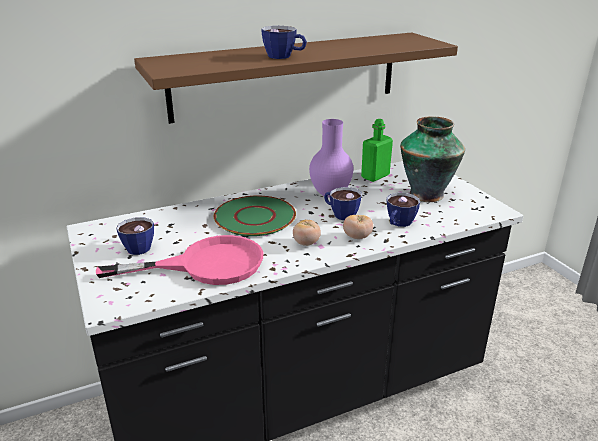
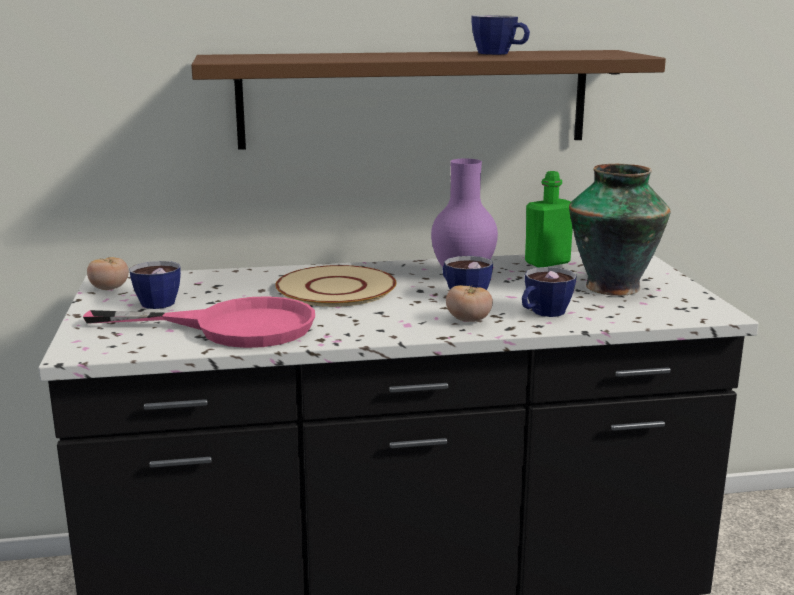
camera: 15 degrees right, 10 degrees down
(254, 217) = (335, 288): green plate -> beige plate
(284, 56) = (391, 57): cup -> cup (500, 54)
(306, 243) = (388, 319): tomato -> tomato (109, 289)

